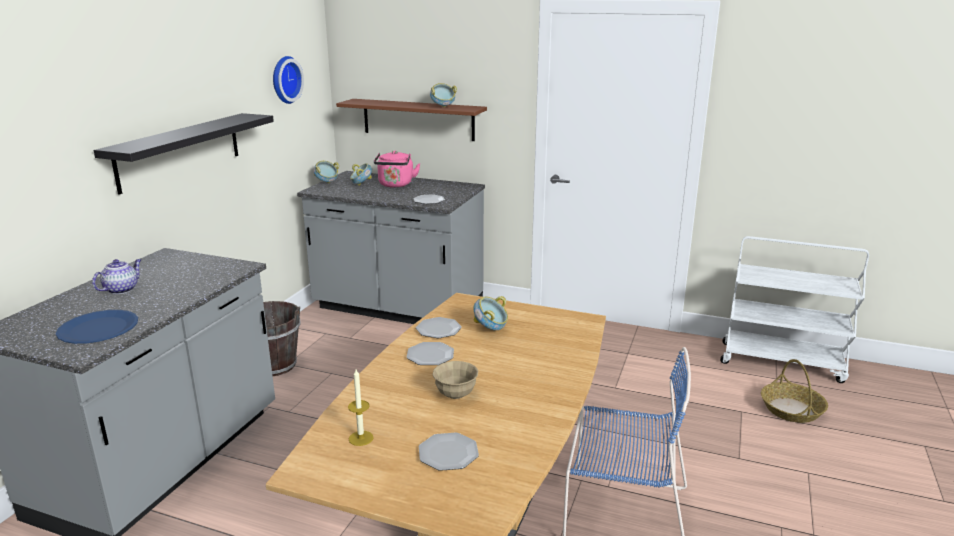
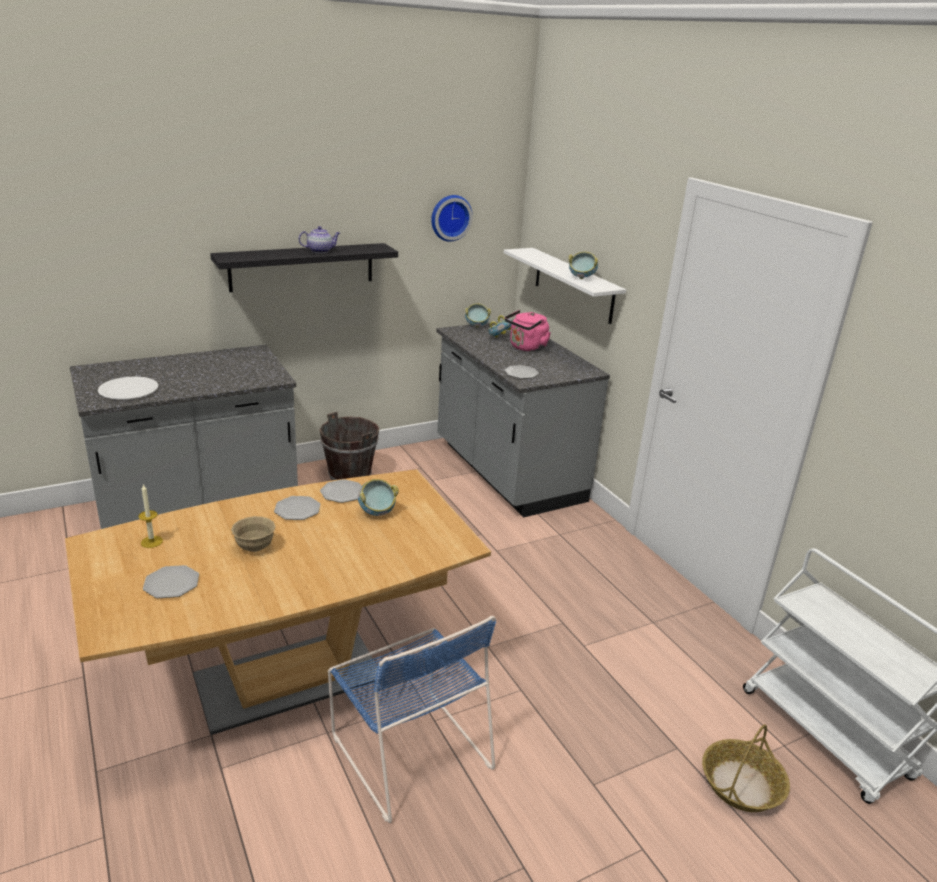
camera: 40 degrees right, 5 degrees up
(99, 329) = (129, 390): blue plate -> white plate
(121, 289) = (187, 367): teapot -> teapot (320, 251)
(418, 119) = (573, 285): brown shelf -> white shelf

